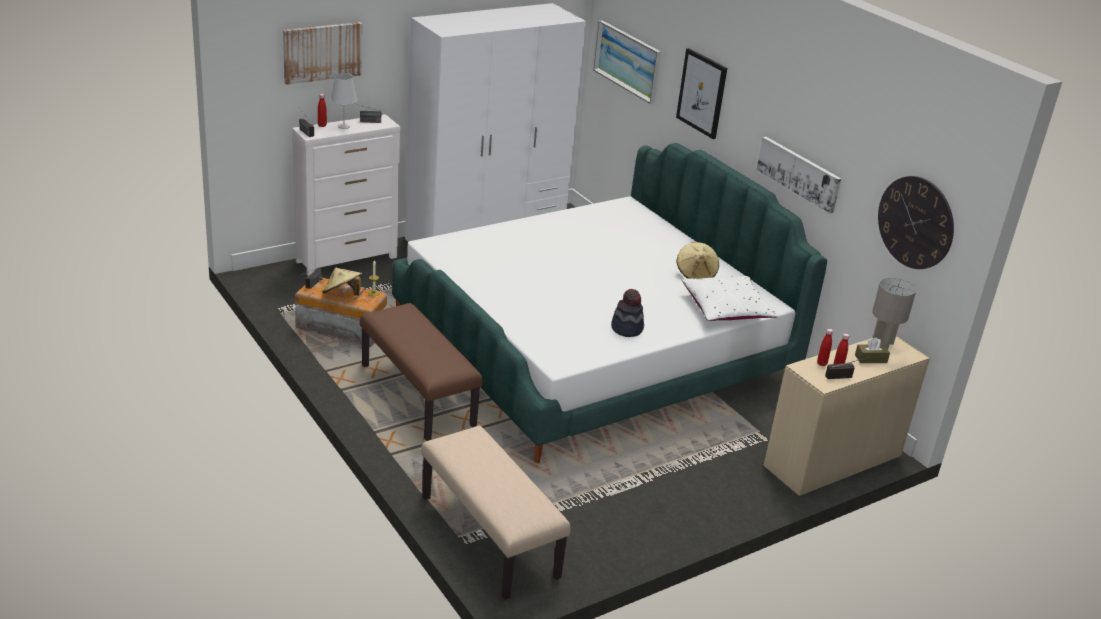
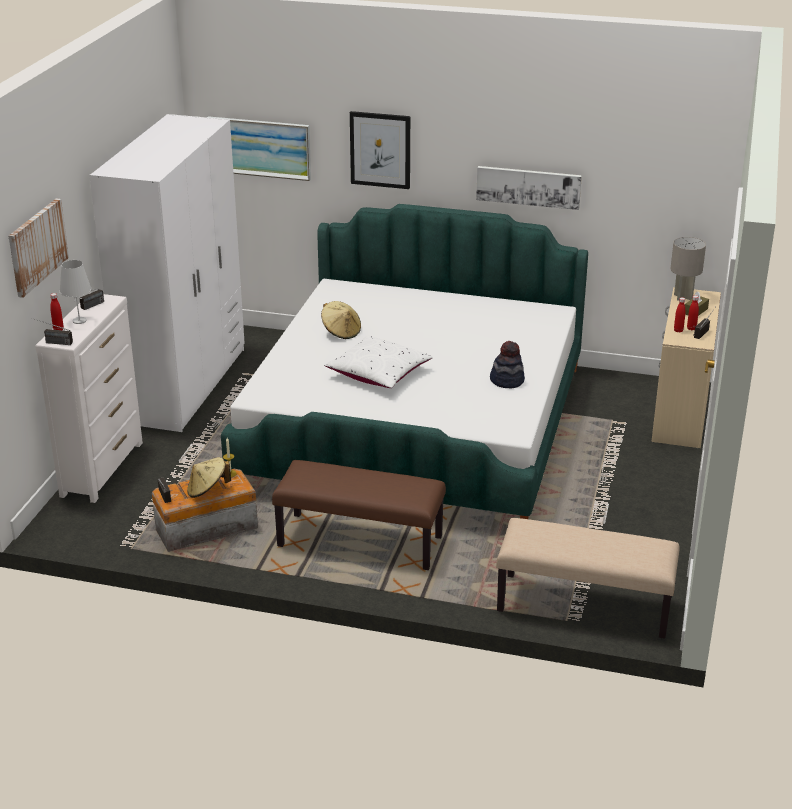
camera: 40 degrees left, 0 degrees up
(696, 274) = (475, 315): beige hat -> beige hat (341, 332)
(726, 310) = (539, 330): white pillow -> white pillow (378, 373)
(915, 222) = (675, 186): wall clock -> none

